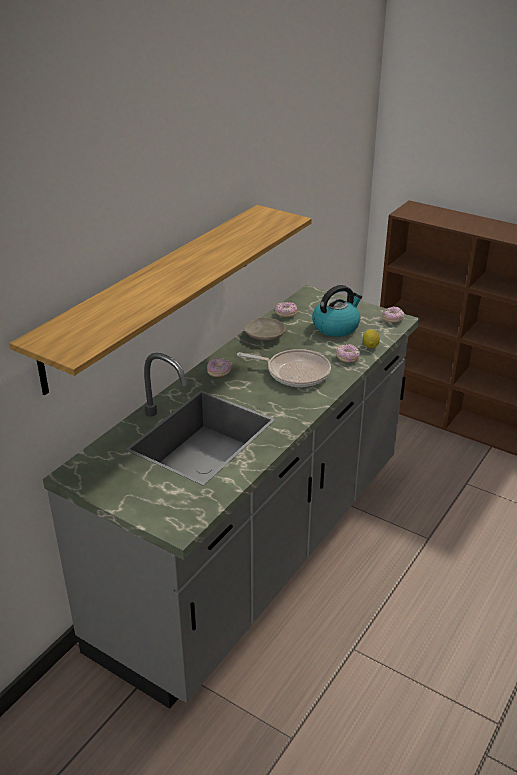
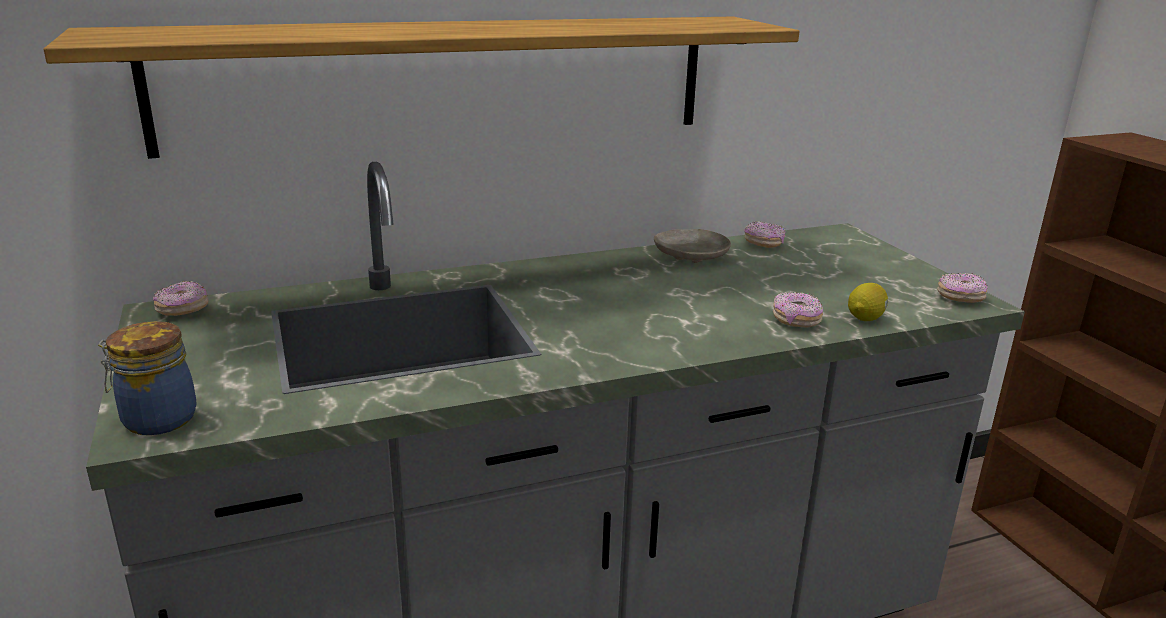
camera: 35 degrees right, 10 degrees down
(174, 520) = (156, 419): none -> jar
(219, 372) = (551, 274): donut -> donut (183, 310)
(294, 372) = (670, 309): frying pan -> none
(336, 327) = (832, 278): kettle -> none

